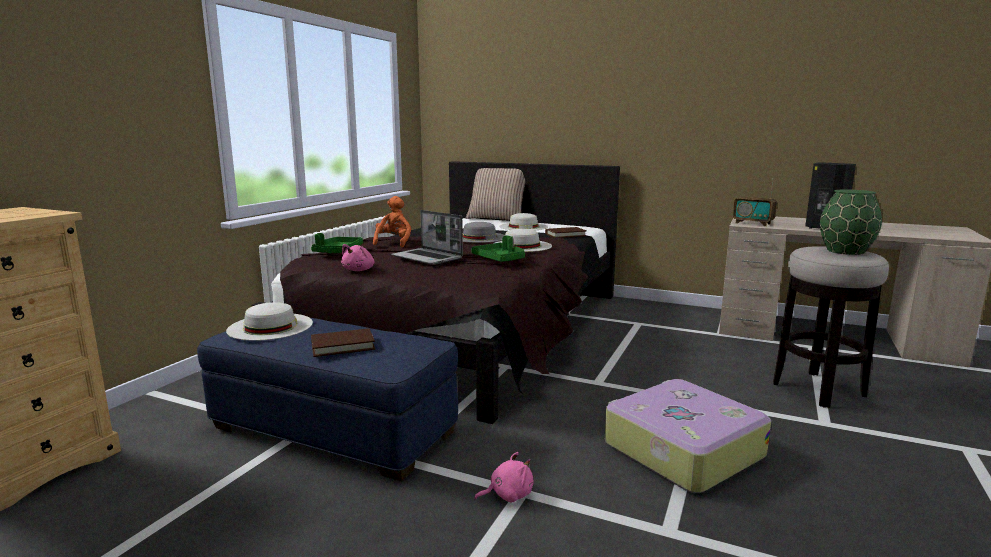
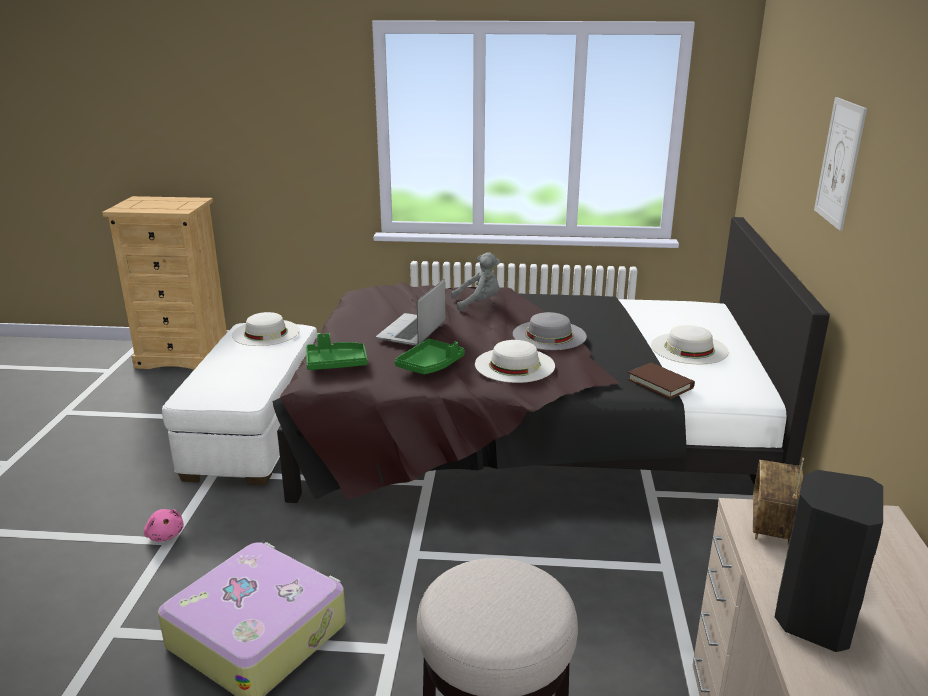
camera: 70 degrees right, 10 degrees up
(334, 429) = (256, 431): blue ottoman -> white ottoman
(338, 252) = (413, 292): green tray -> green tray (336, 363)
(342, 346) = (226, 368): brown book -> none
(359, 270) = (354, 317): pink plush toy -> none
(394, 243) = (478, 303): orange plush toy -> grey plush toy
(497, 219) = (735, 324): pillow -> none
(590, 92) = (839, 163): none -> picture
(845, 251) = (498, 608): green vase -> none

